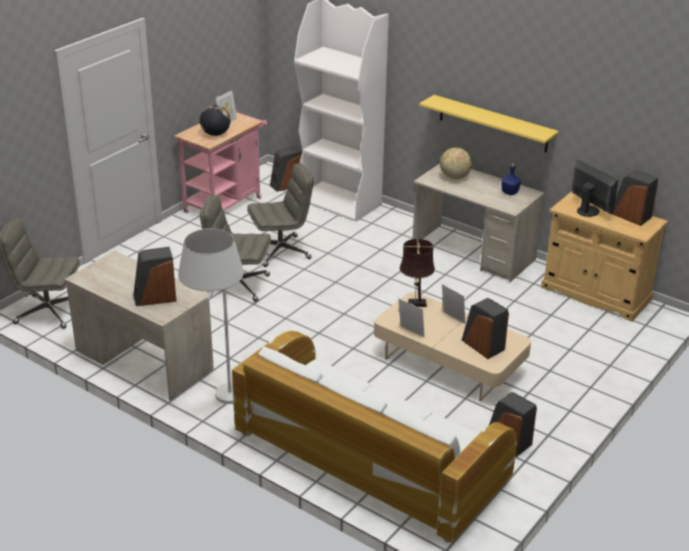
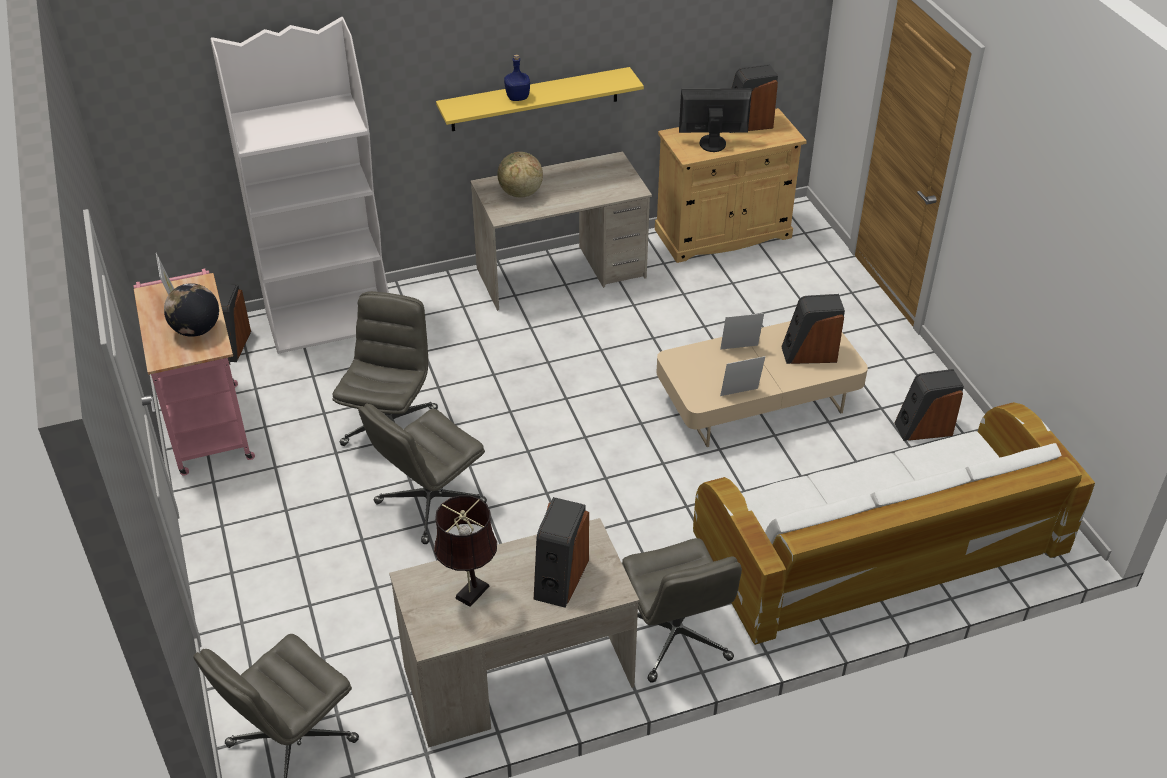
camera: 55 degrees left, 10 degrees up
(219, 403) = (676, 639): white floor lamp -> grey office chair
(415, 303) = (685, 362): brown table lamp -> brown table lamp (470, 594)
(509, 193) = (598, 174): blue bottle -> blue bottle (517, 97)

